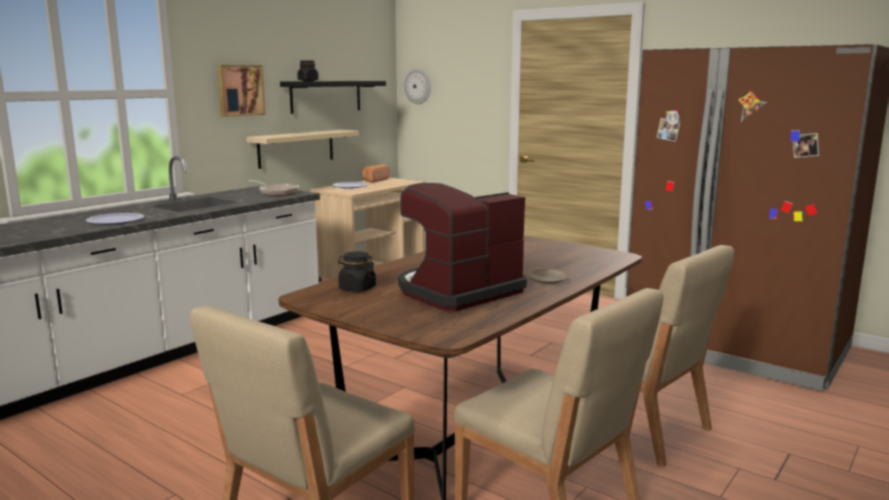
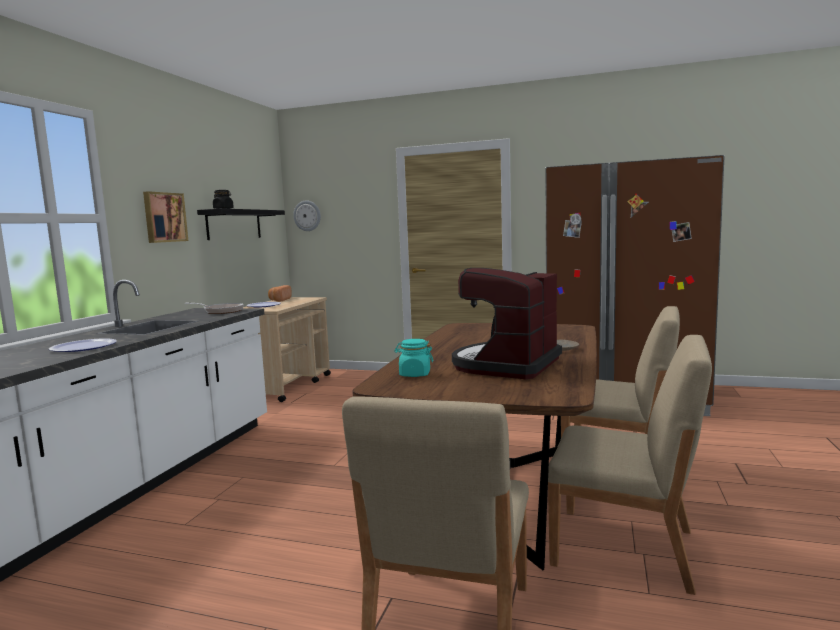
camera: 20 degrees left, 5 degrees down
(296, 148) = (213, 273): beige shelf -> none
(357, 288) = (414, 374): black jar -> turquoise jar

